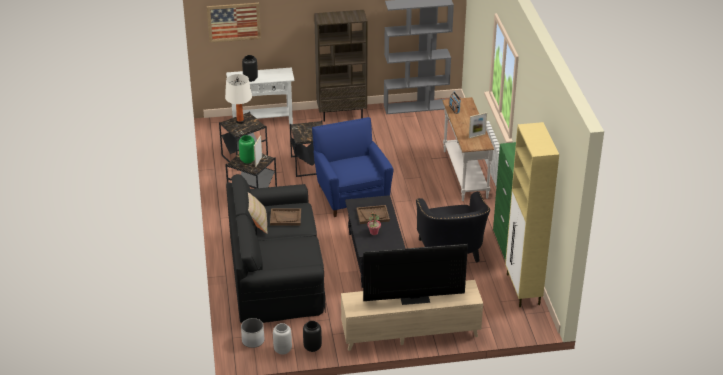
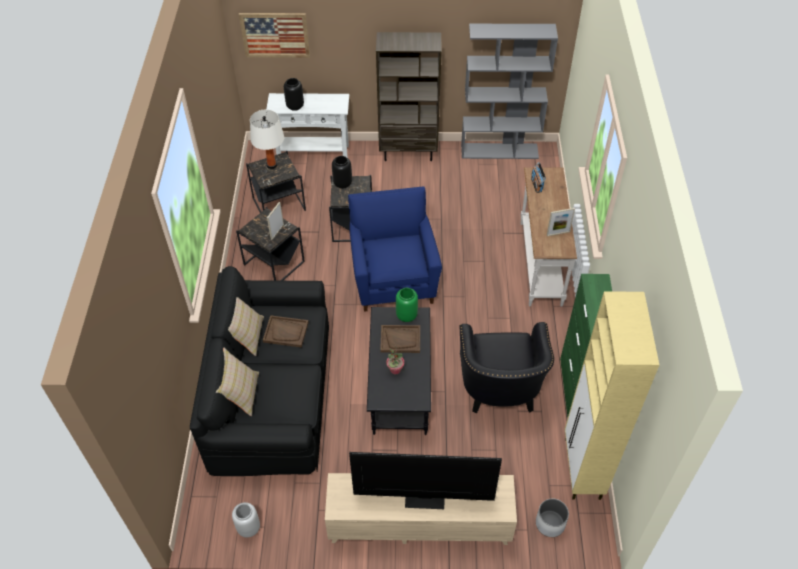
camera: 10 degrees right, 15 degrees up
(248, 160) = (265, 228): green vase -> green vase (407, 316)
(253, 340) = (215, 505): white planter -> white planter (550, 523)
(263, 255) = (241, 393): none -> beige pillow
(312, 347) = (287, 529): black vase -> black vase (342, 184)

